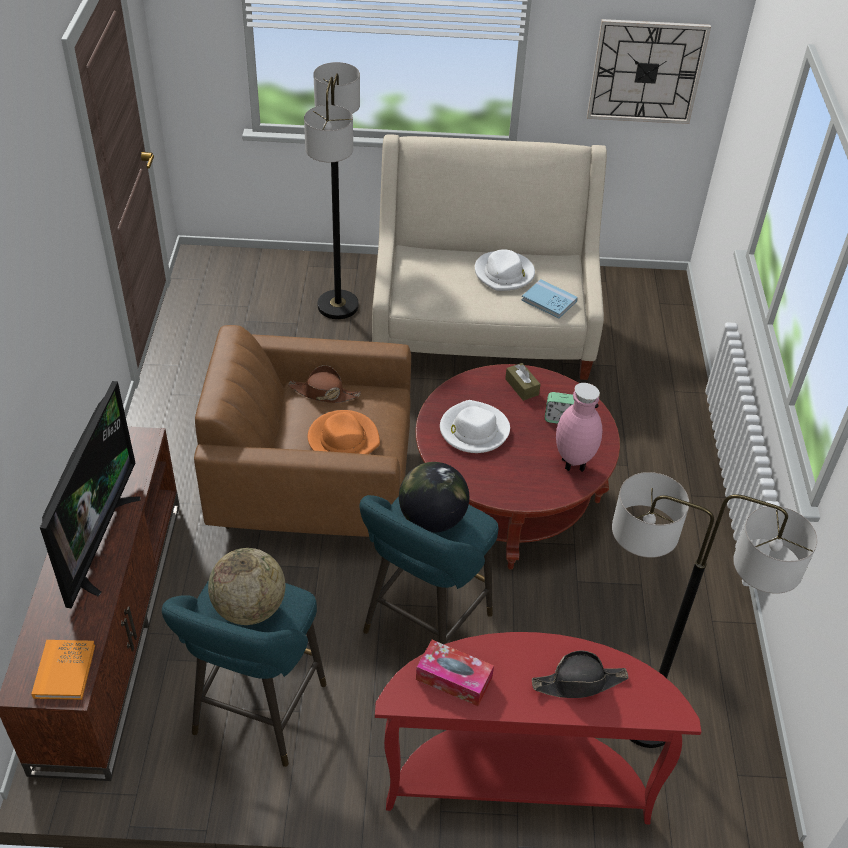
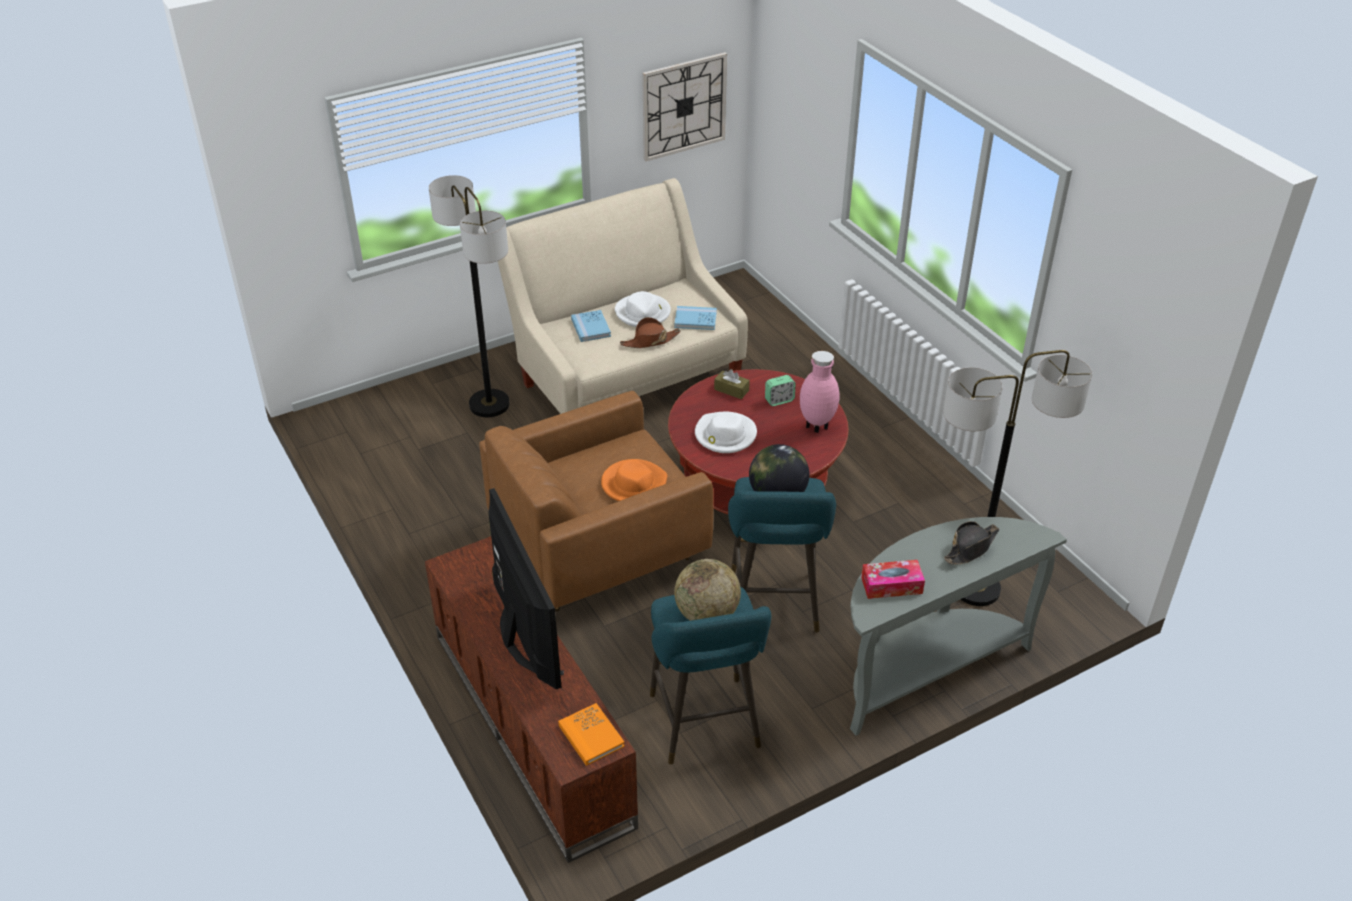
camera: 30 degrees left, 5 degrees down
(323, 393) = (585, 458): brown hat -> brown hat (650, 341)
(443, 268) = (591, 327): none -> blue book
(517, 780) = (926, 669): red console table -> grey console table

